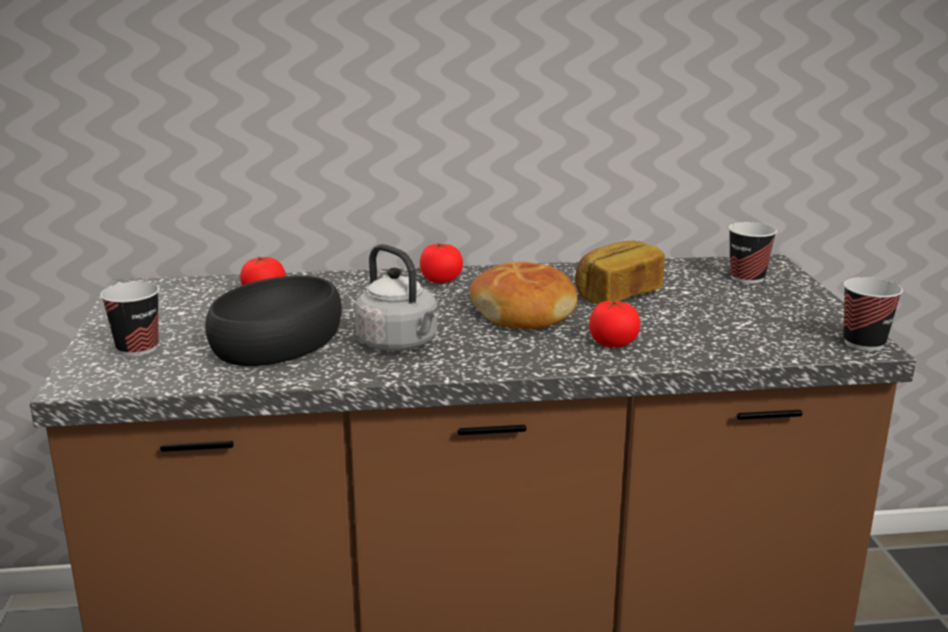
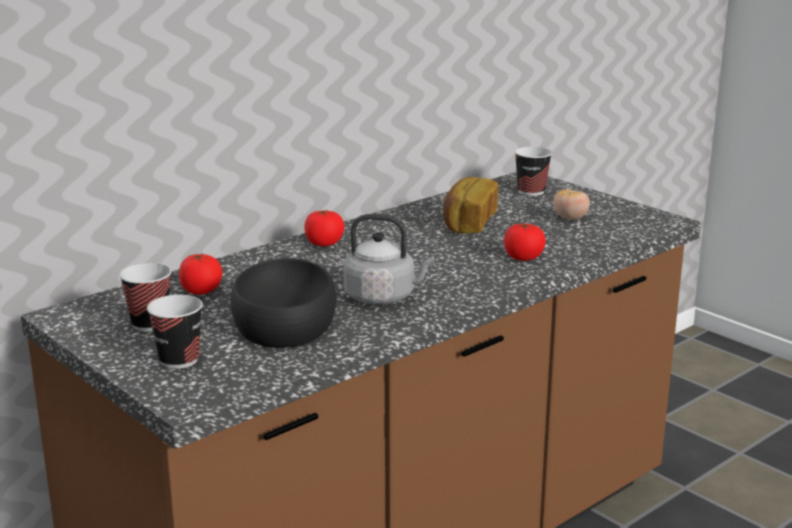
camera: 35 degrees left, 0 degrees up
(523, 312) = (428, 252): bread -> none
(743, 316) = (570, 218): none -> tomato
(863, 343) = (662, 219): cup -> cup (150, 324)

